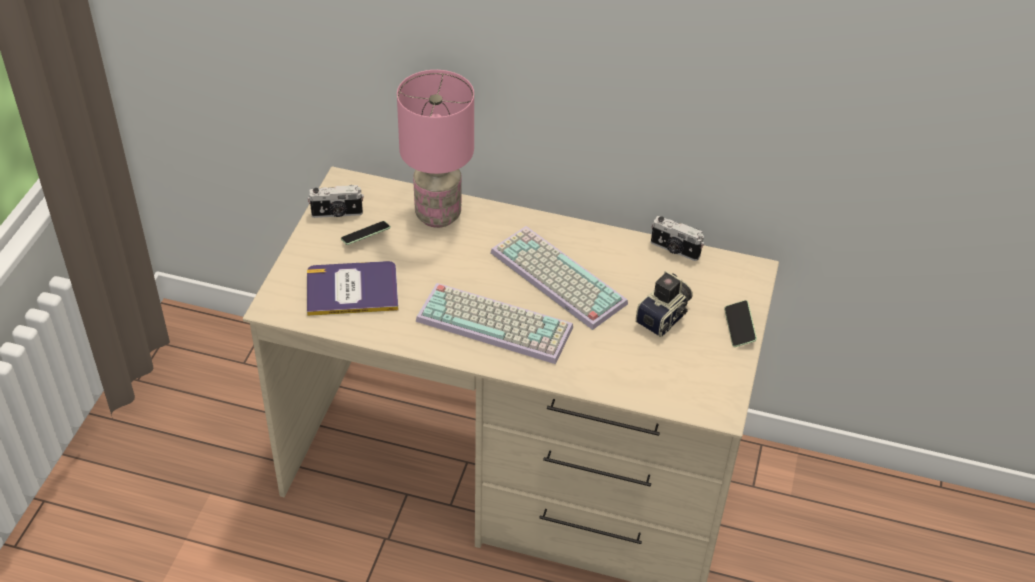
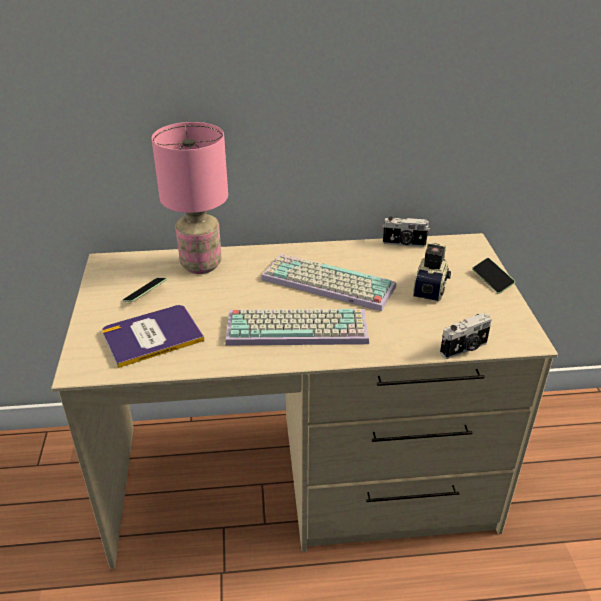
camera: 20 degrees left, 10 degrees down
(337, 214) = (110, 284): camera -> camera (465, 349)

